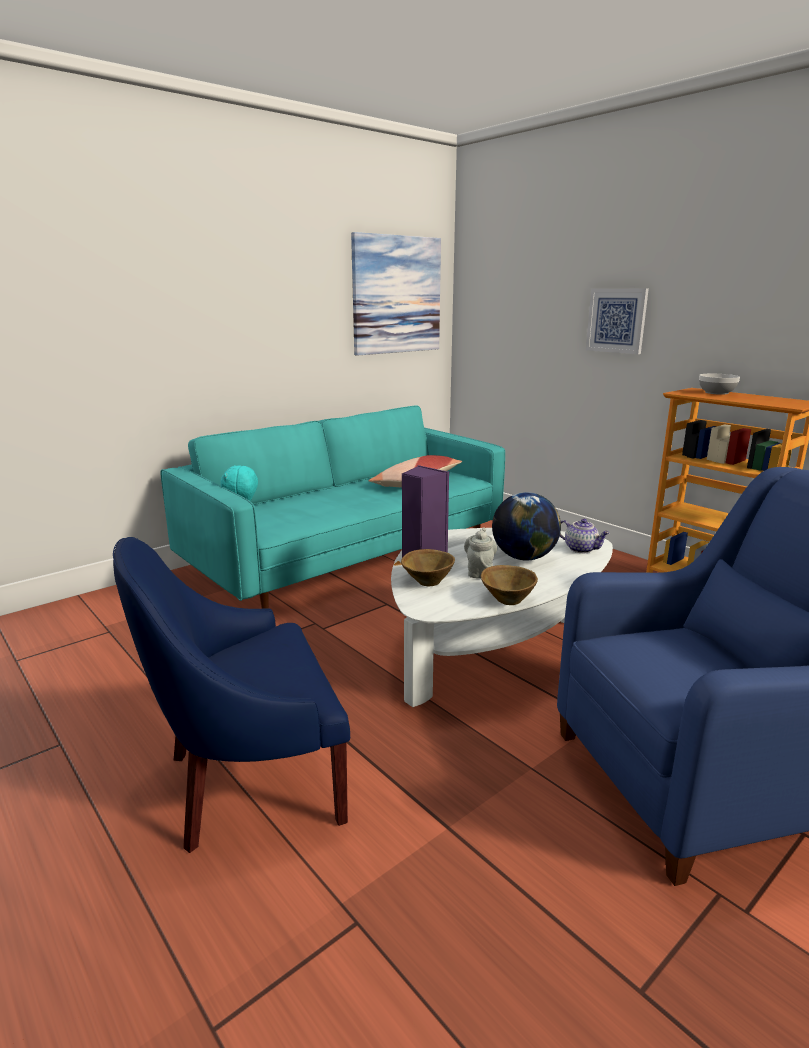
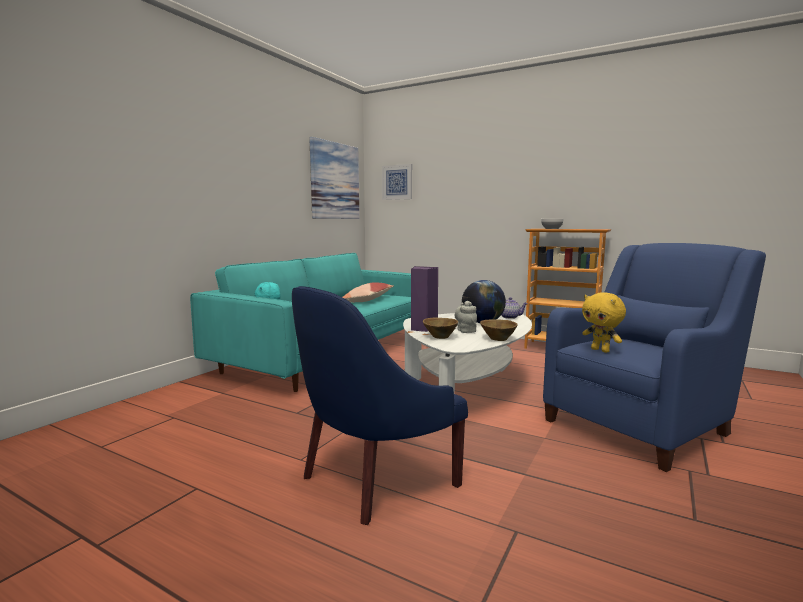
camera: 20 degrees left, 10 degrees down
(616, 320) = (482, 193): picture -> picture (397, 182)
(626, 662) = (601, 350): none -> yellow plush toy

